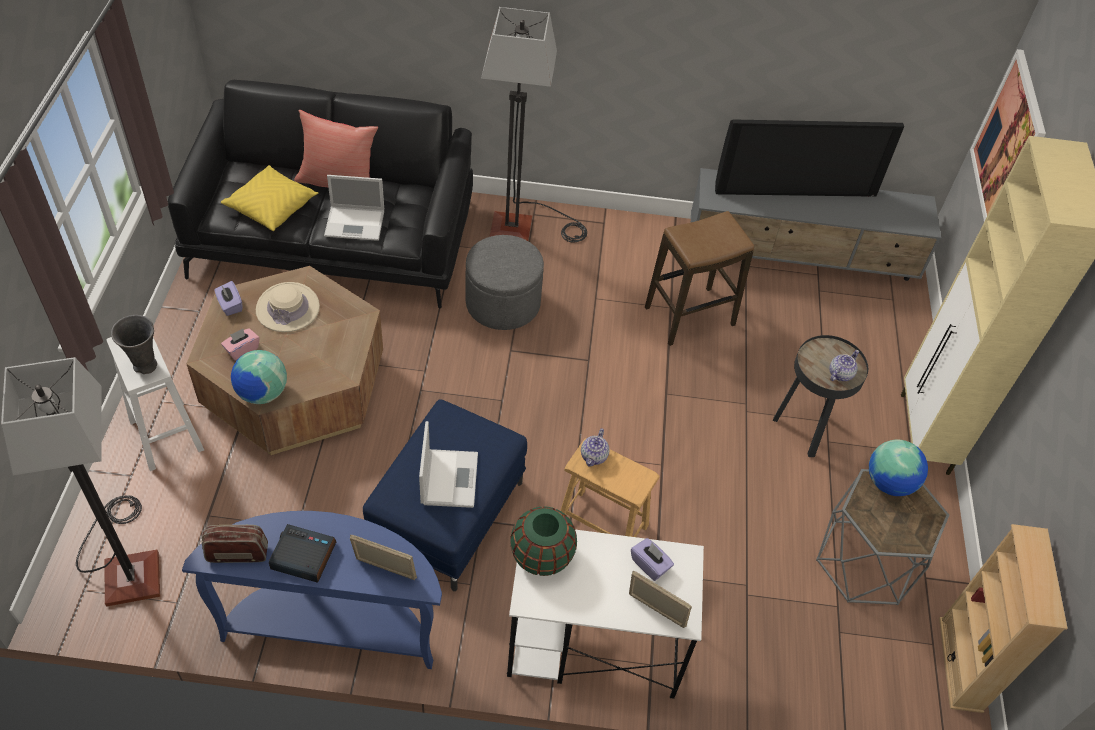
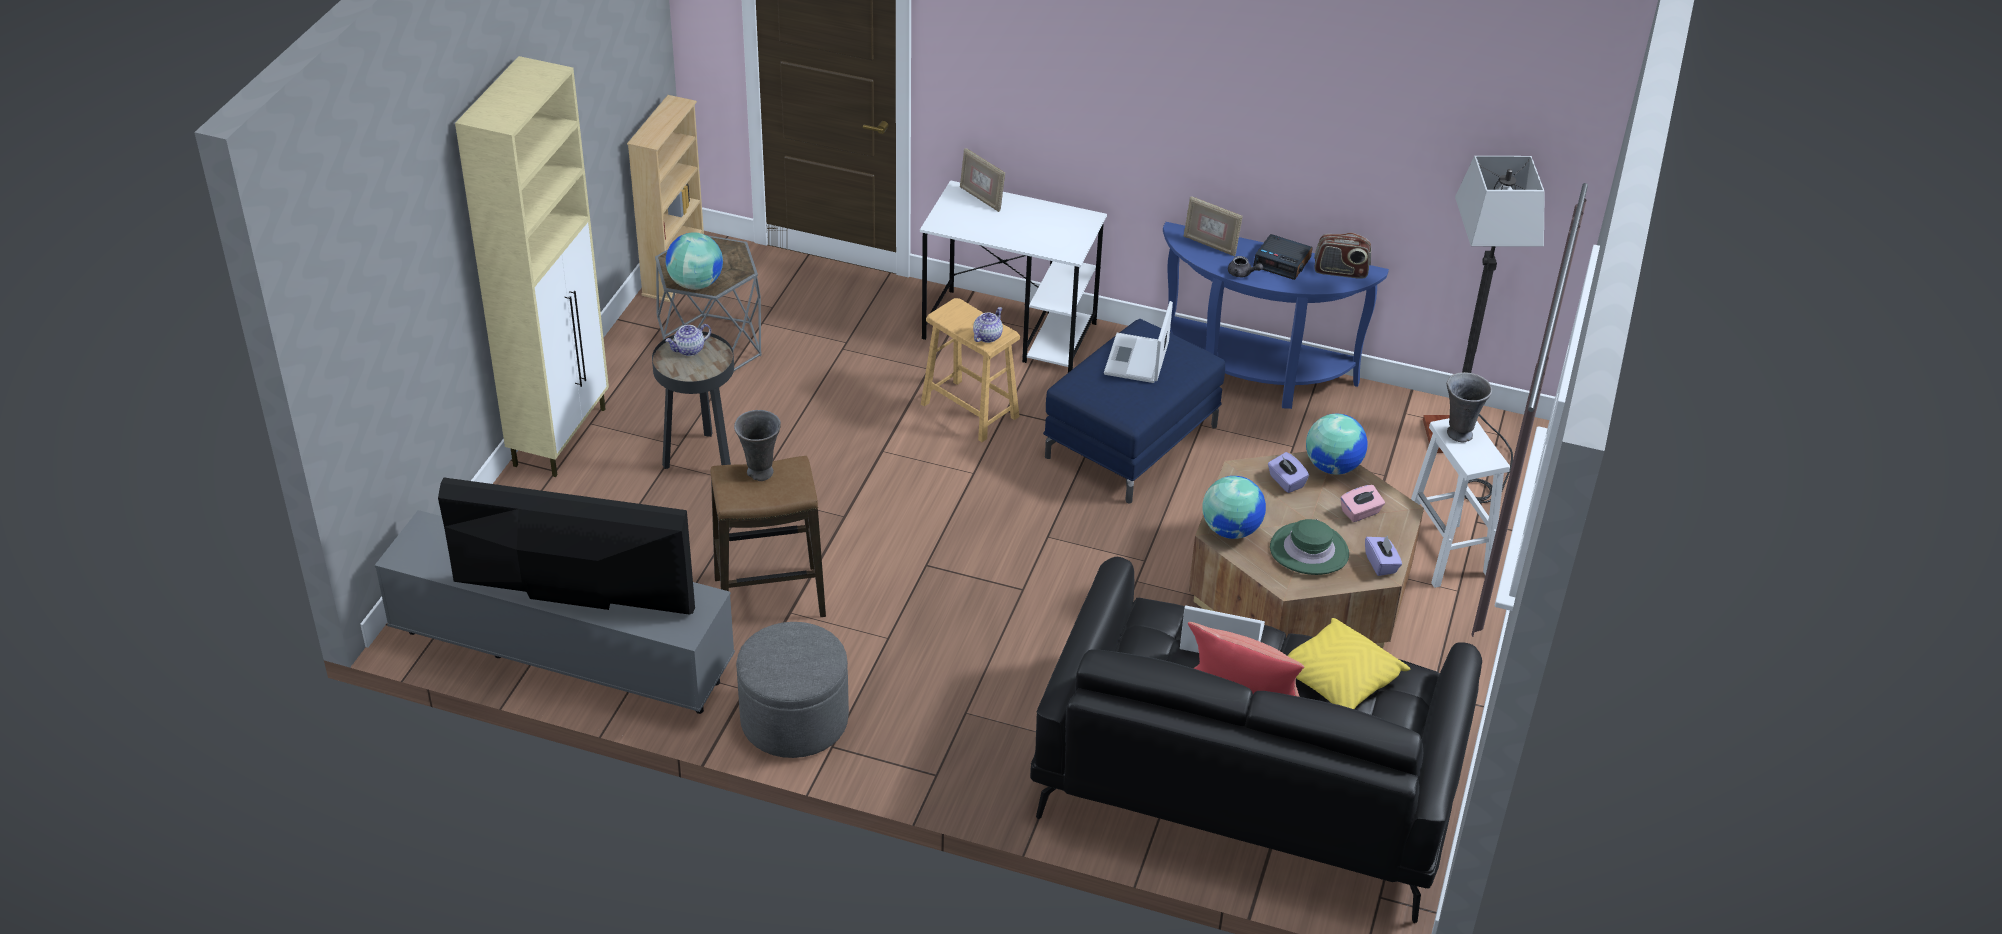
camera: 165 degrees left, 10 degrees down
(288, 308) = (1309, 551): beige hat -> green hat
(347, 529) = (1242, 274): none -> grey teapot
(350, 318) = (1231, 530): none -> globe
(503, 303) = (1018, 648): grey ottoman -> grey ottoman (794, 720)
(525, 228) = (956, 753): floor lamp -> none
(541, 556) = (1069, 241): green vase -> none
(650, 565) = (973, 224): purple tissue box -> purple tissue box (1286, 482)
(716, 244) = (760, 473): none -> grey vase
(1008, 142) = (381, 351): picture -> none

